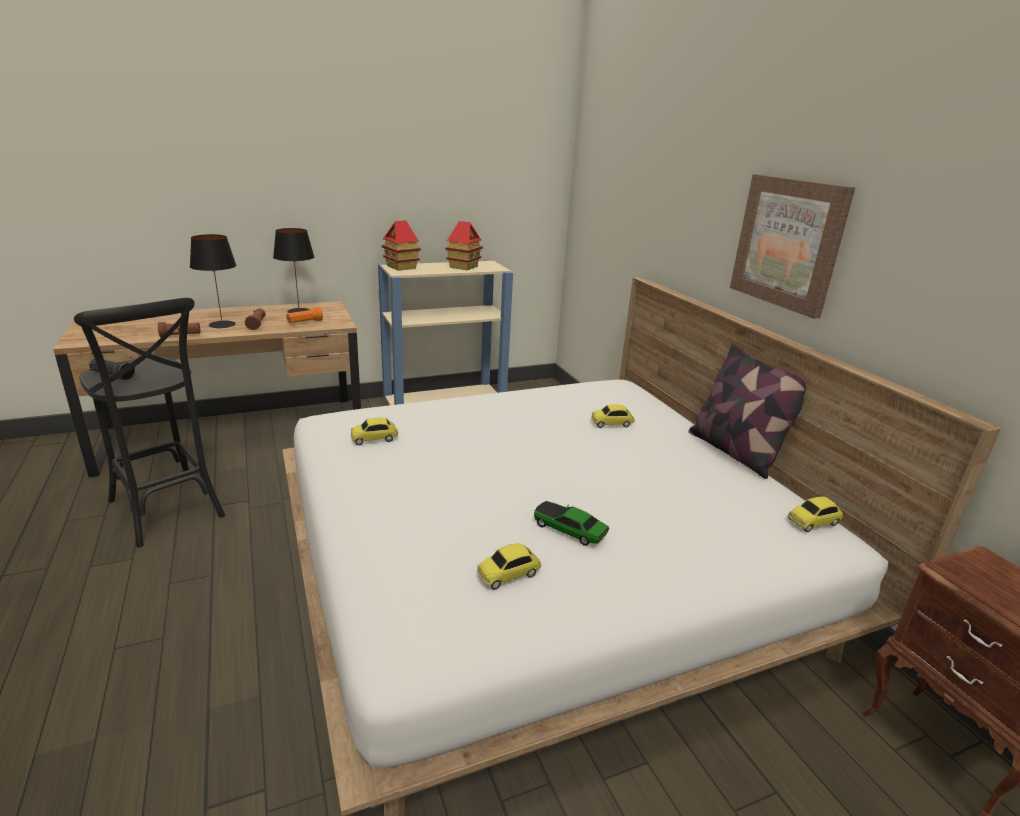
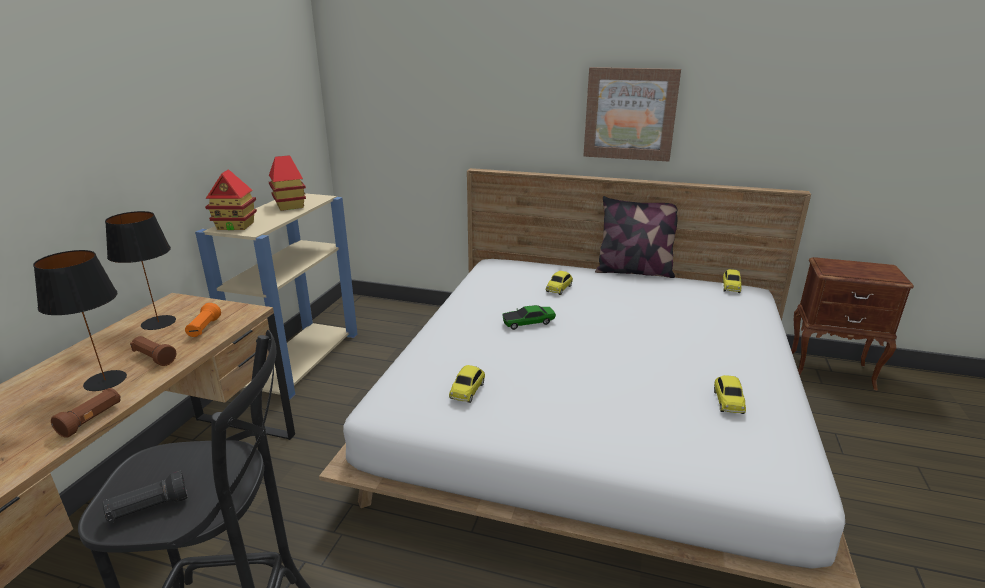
camera: 50 degrees left, 0 degrees up
(569, 530) = (690, 359): toy car -> toy car (528, 323)

